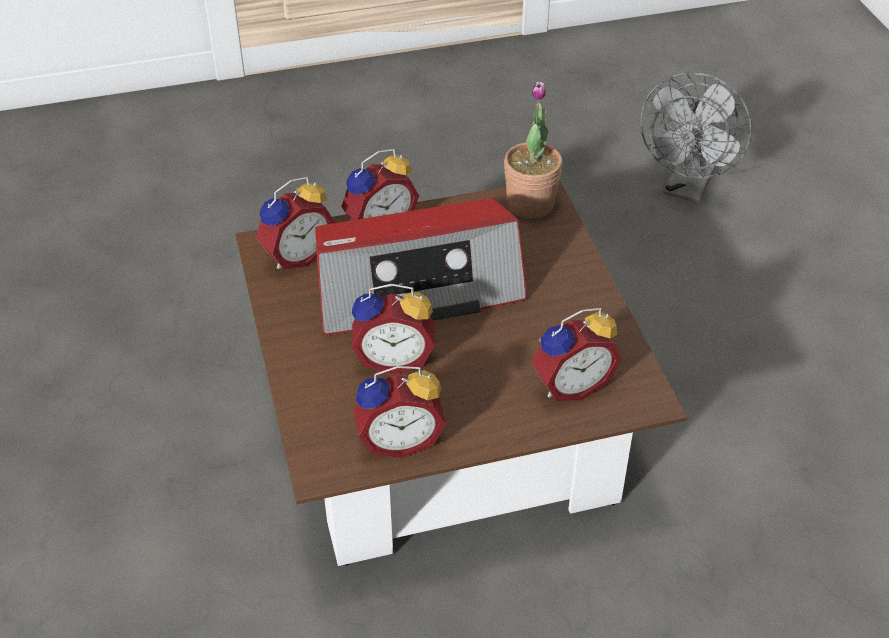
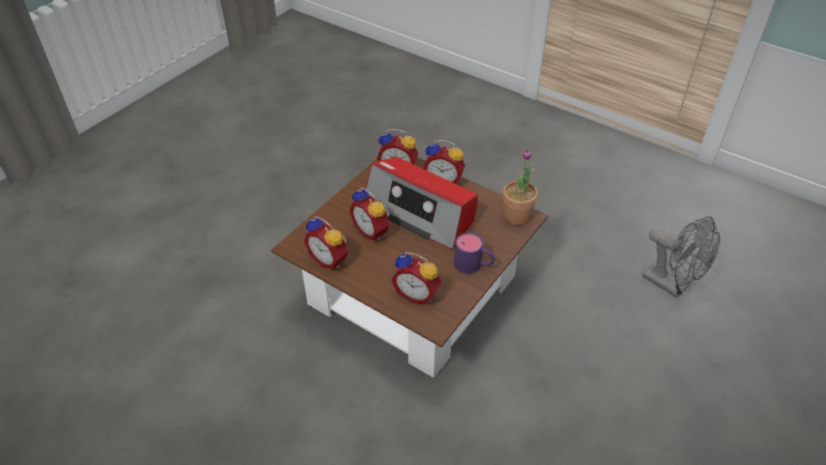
camera: 50 degrees right, 0 degrees up
(575, 297) = (474, 265): none -> purple mug
(687, 188) = (672, 285): grey fan -> grey fan turned 120 degrees counterclockwise

